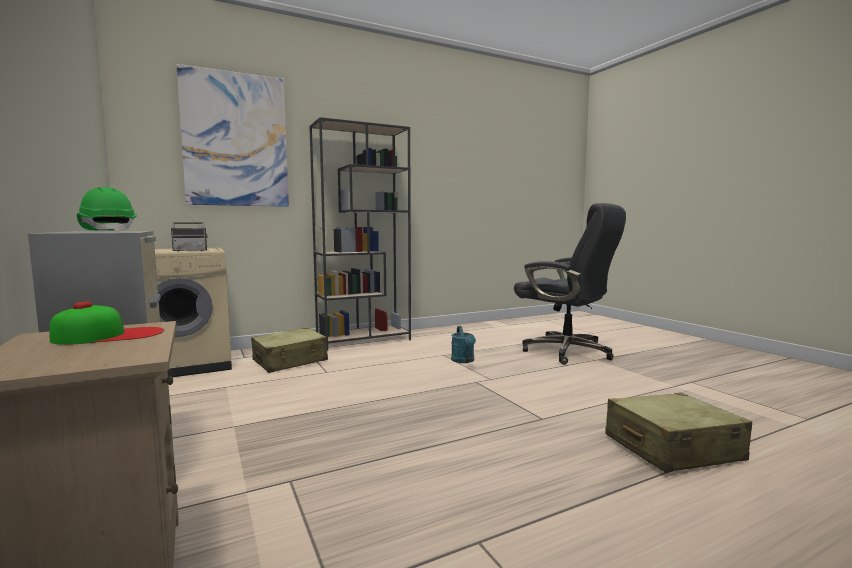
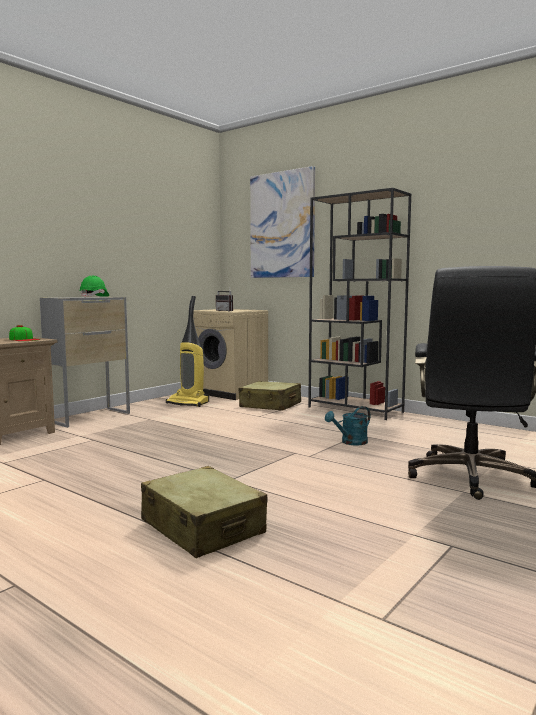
camera: 65 degrees right, 0 degrees up
(191, 392) = (188, 403): none -> vacuum cleaner

